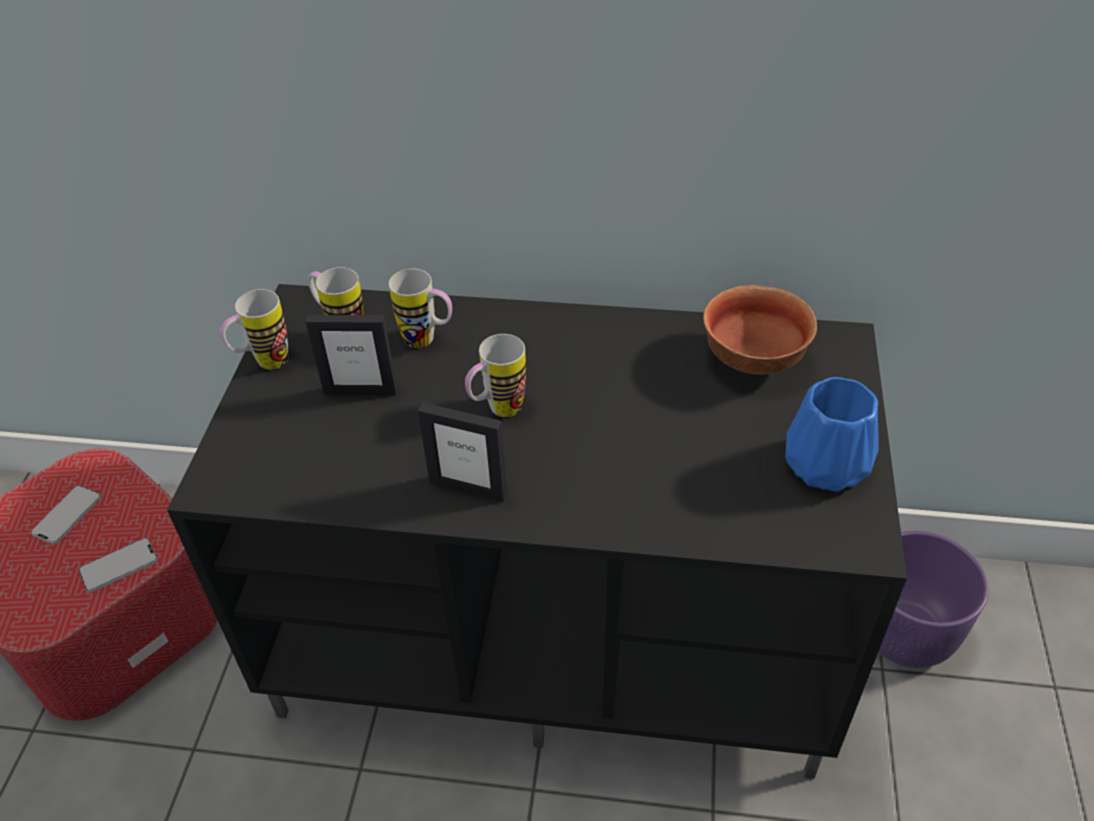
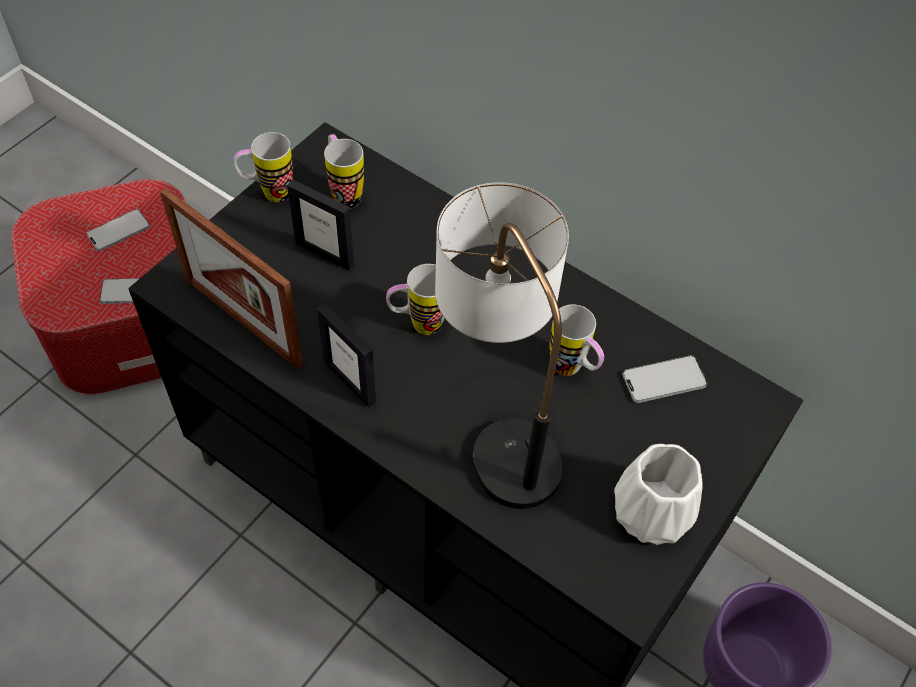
camera: 25 degrees right, 10 degrees up
(317, 484) = (243, 321): none -> picture frame
(428, 340) = (406, 232): mug -> mug (572, 370)
(637, 459) = (498, 425): none -> table lamp
(751, 358) = (664, 380): bowl -> phone
(824, 464) = (651, 510): blue vase -> white vase

